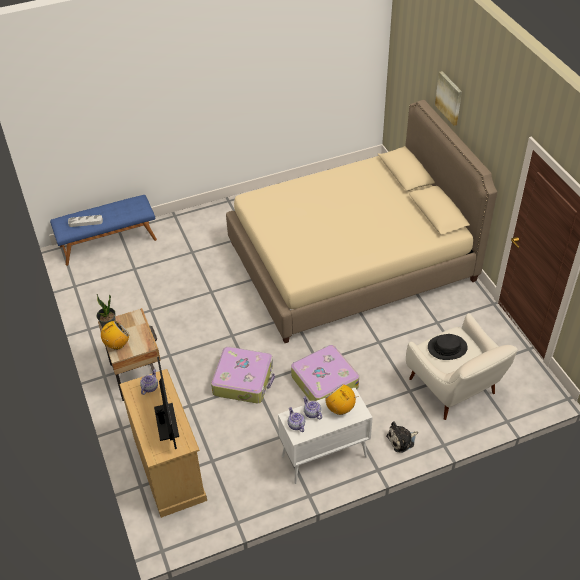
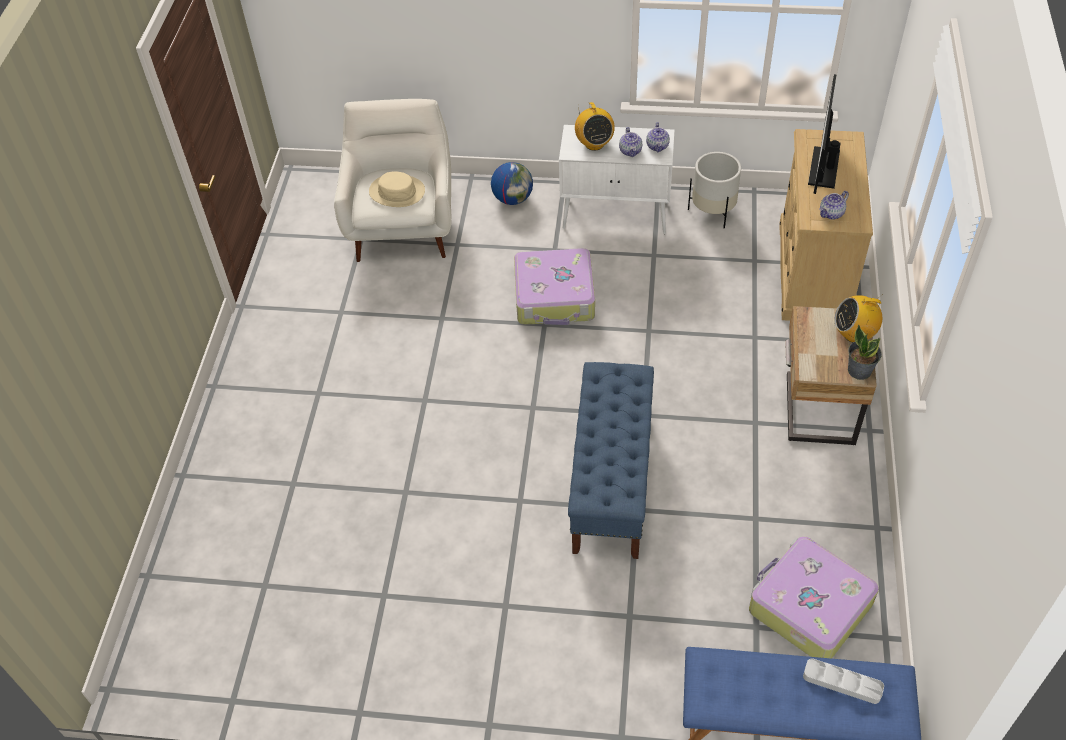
camera: 150 degrees left, 5 degrees up
(230, 299) = (611, 480): none -> blue bench
(244, 380) = (662, 341): suitcase -> suitcase (808, 606)
(258, 490) = (713, 211): none -> white planter
(351, 262) = (372, 463): beige bed -> none
(402, 440) = (513, 199): plush toy -> globe
(447, 348) = (397, 191): black hat -> beige hat
(449, 98) = (77, 290): picture -> none

